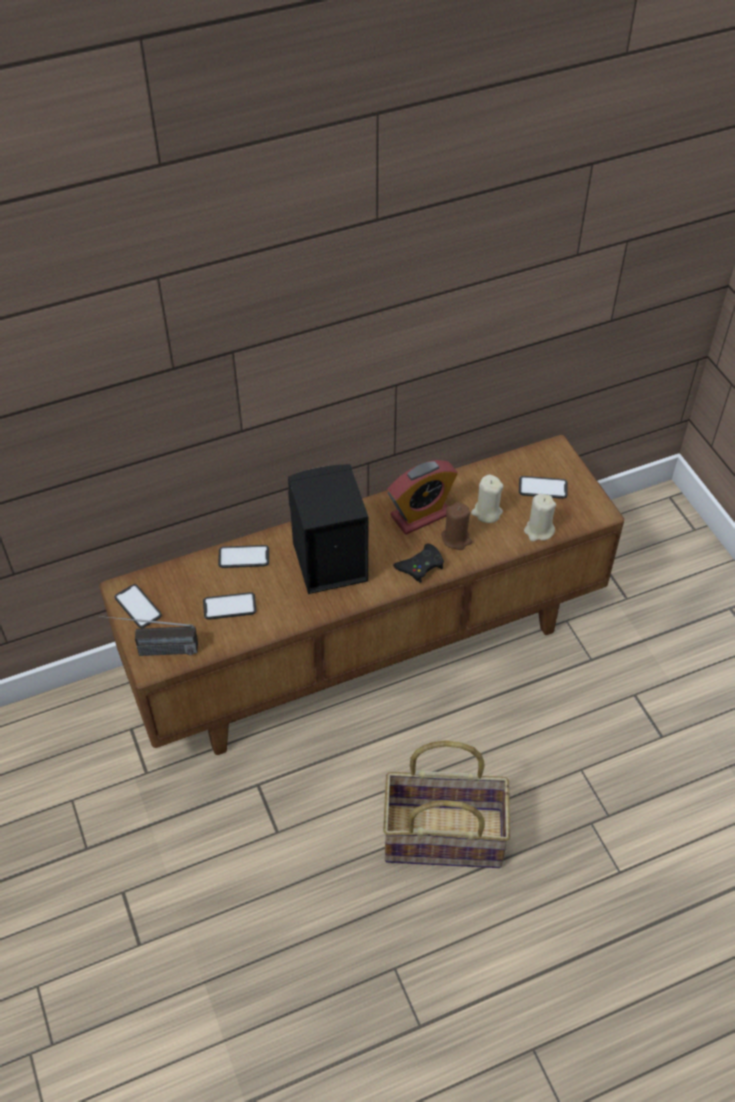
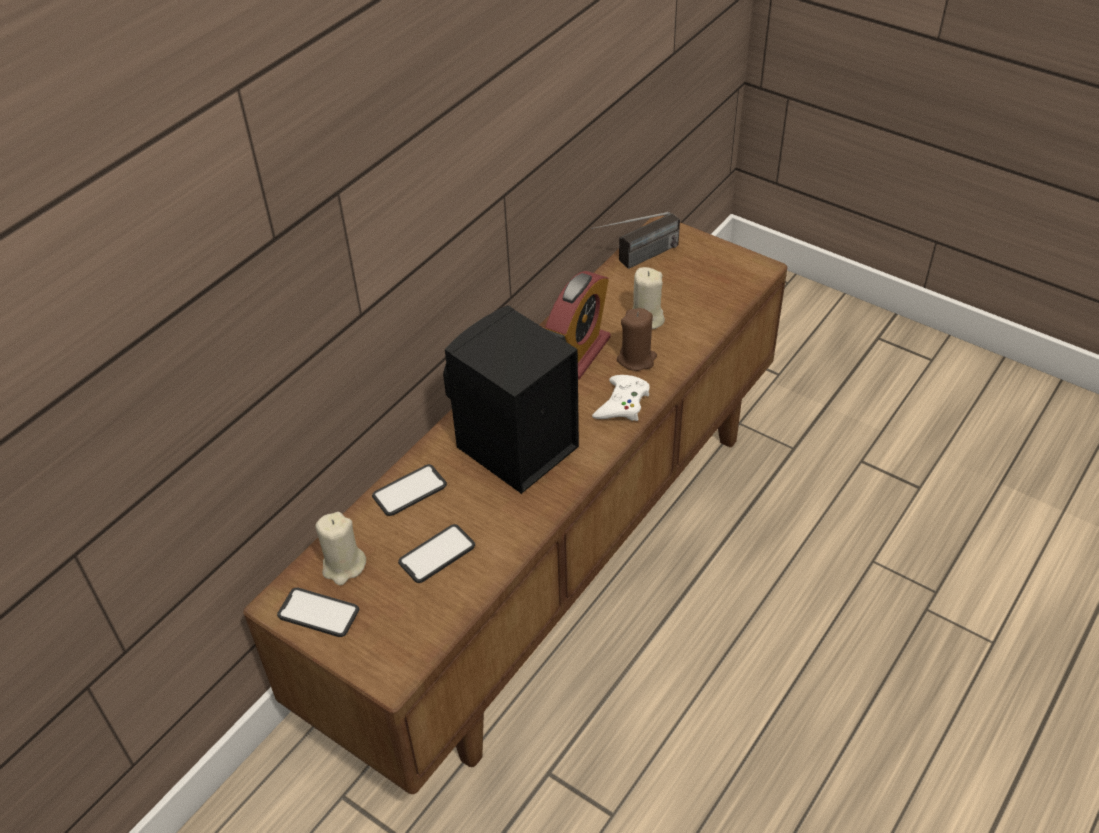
camera: 30 degrees left, 5 degrees down
(152, 651) = (379, 656): radio -> radio (636, 260)
(420, 566) = (622, 404): black game controller -> white game controller
(444, 835) = (795, 707): basket -> none
(538, 531) = (714, 312): beige candle -> beige candle (343, 566)
(542, 488) = (682, 270): phone -> none

